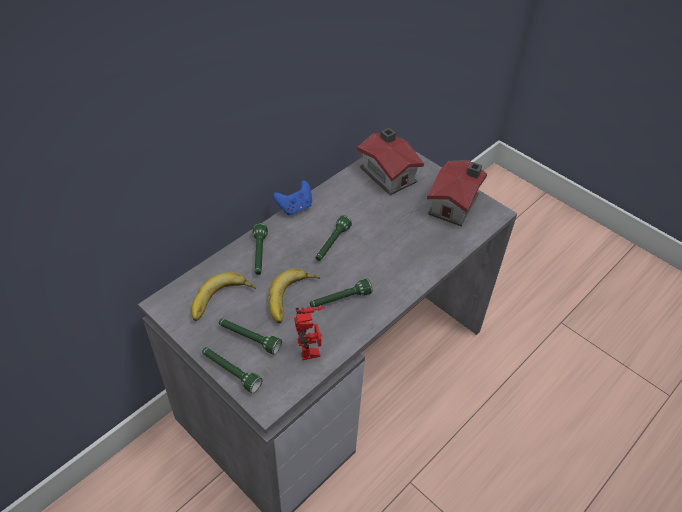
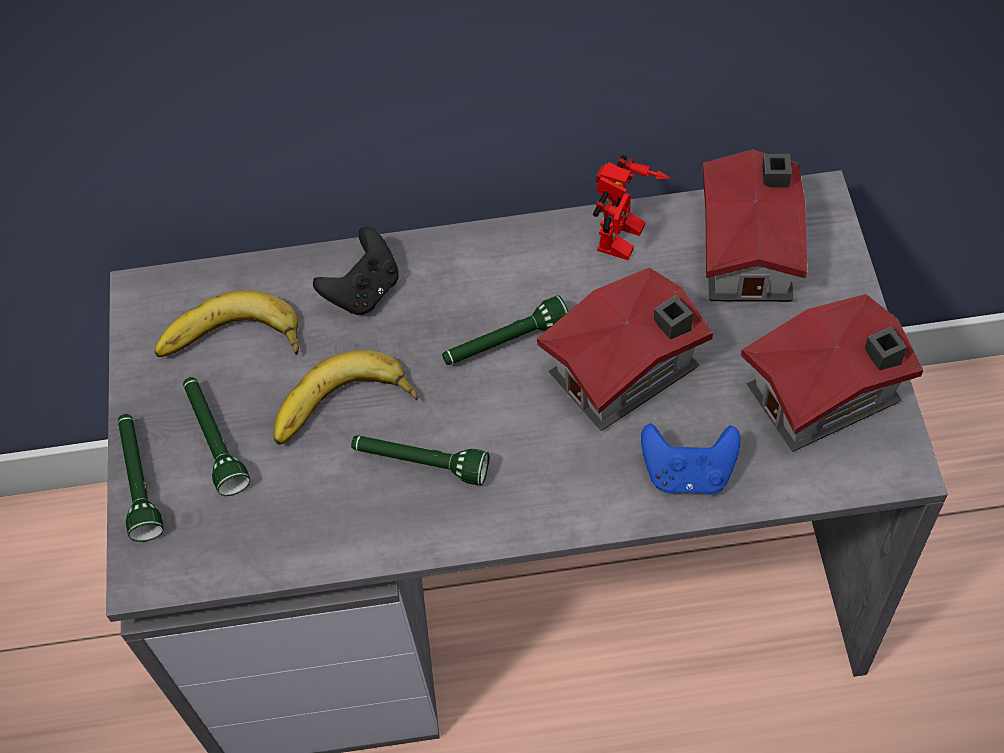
camera: 45 degrees right, 10 degrees up
(259, 255) = (364, 291): green flashlight -> black game controller
(295, 207) = (507, 229): blue game controller -> blue game controller (688, 473)
(312, 349) = (294, 526): toy robot -> toy robot (626, 242)
(385, 230) = (629, 372): none -> toy house

